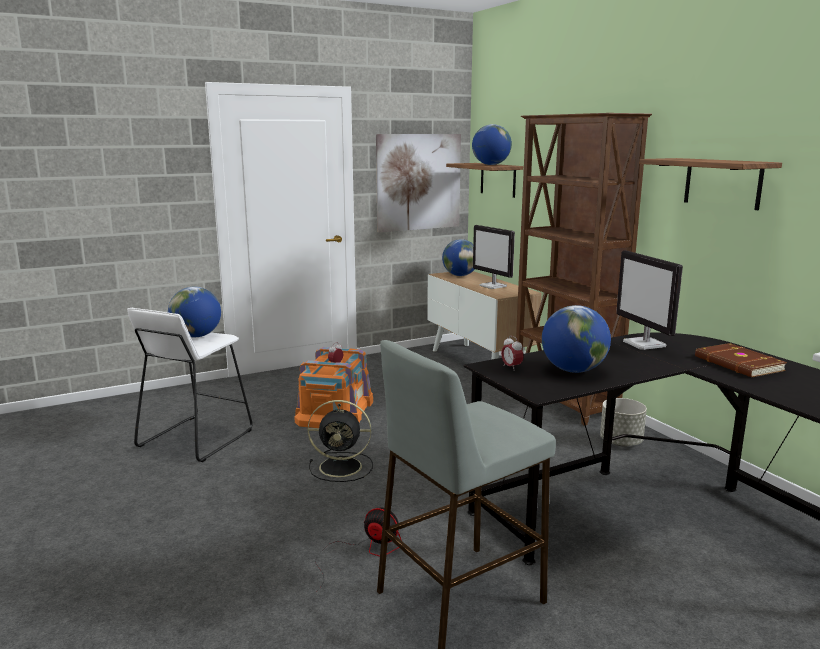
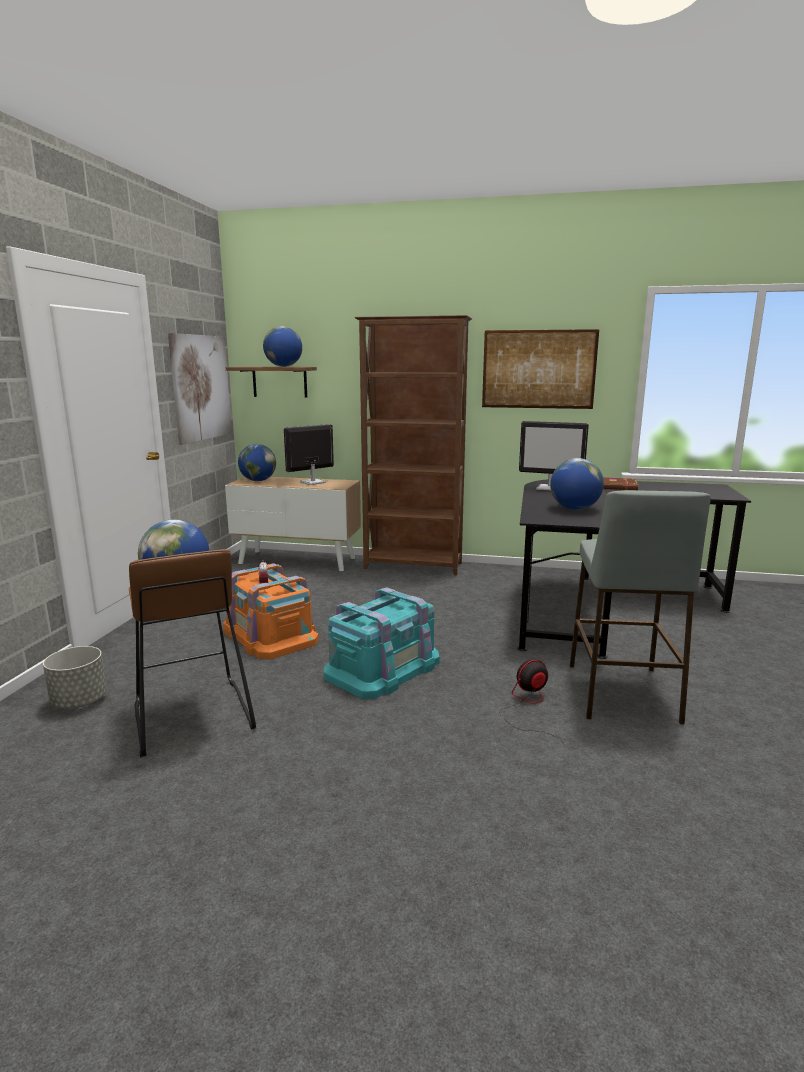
camera: 50 degrees left, 0 degrees up
(195, 438) = (191, 716): white stool -> brown stool
(342, 467) = (382, 667): black fan -> turquoise storage box
(493, 286) = (312, 482): monitor -> monitor turned 135 degrees clockwise
(511, 367) = (546, 516): alarm clock -> none
(620, 442) = (494, 576): grey planter -> grey planter (79, 701)
(722, 183) = (538, 369): shelf -> picture

